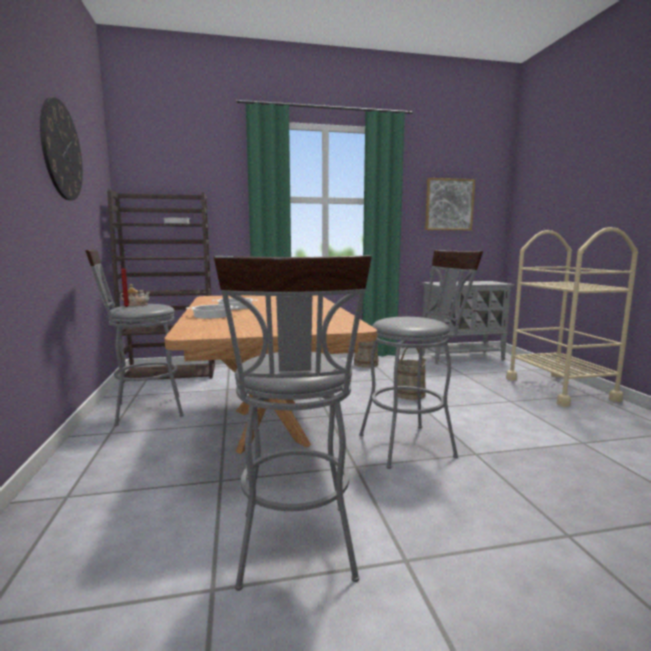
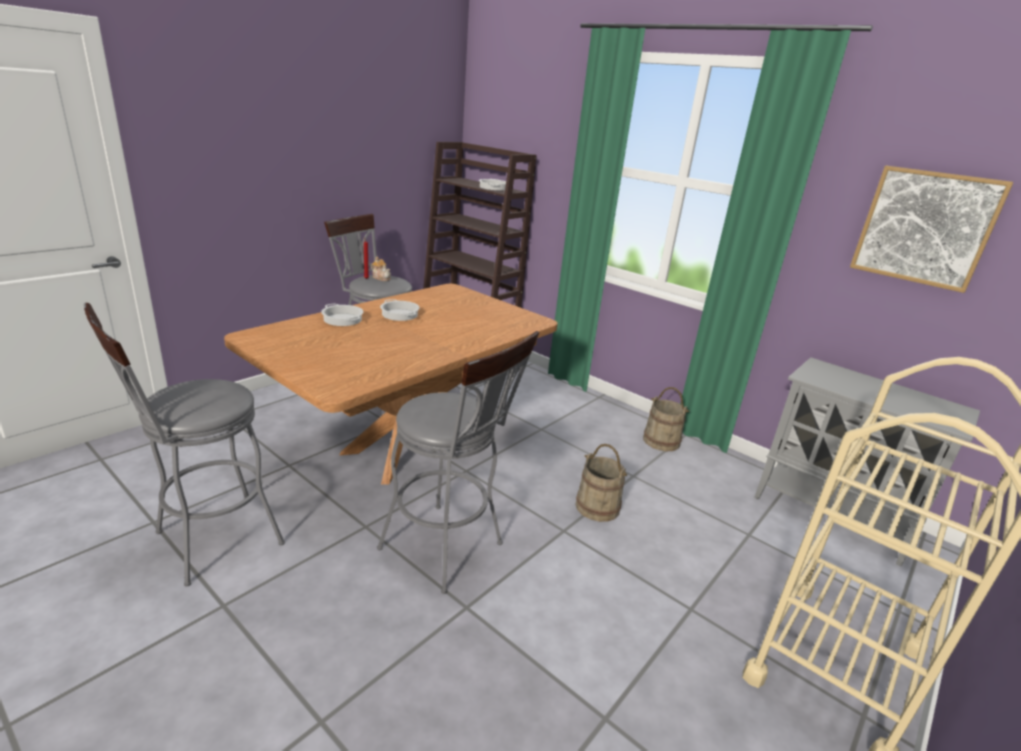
camera: 50 degrees right, 15 degrees up
(61, 150) = (344, 117): wall clock -> none

